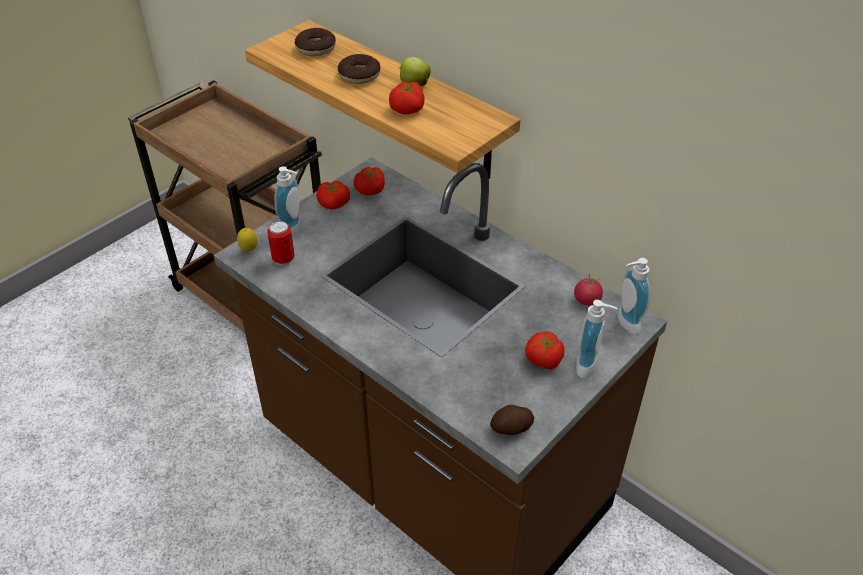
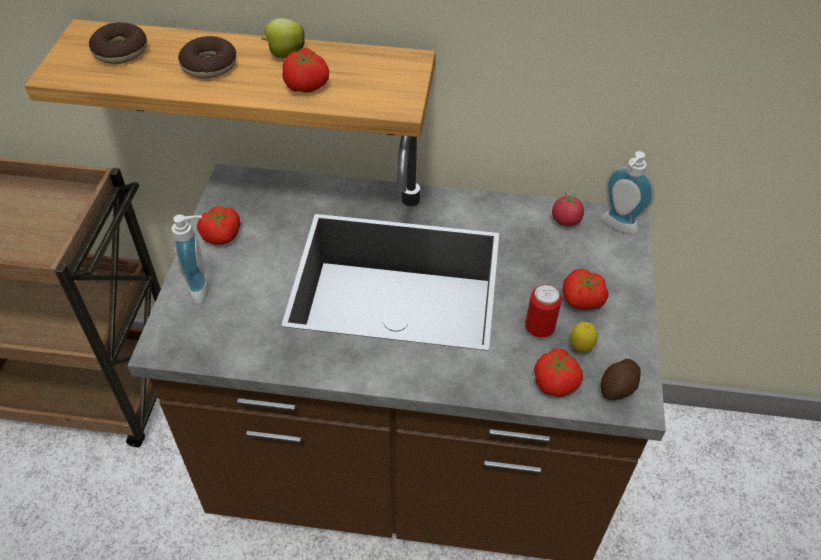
camera: 35 degrees left, 5 degrees up
(249, 250) = (168, 337): lemon -> lemon (580, 348)
(283, 259) = (221, 328): can -> can (539, 329)
(371, 190) = (250, 201): tomato -> tomato (556, 382)
(590, 366) = (627, 285): soap dispenser -> none

